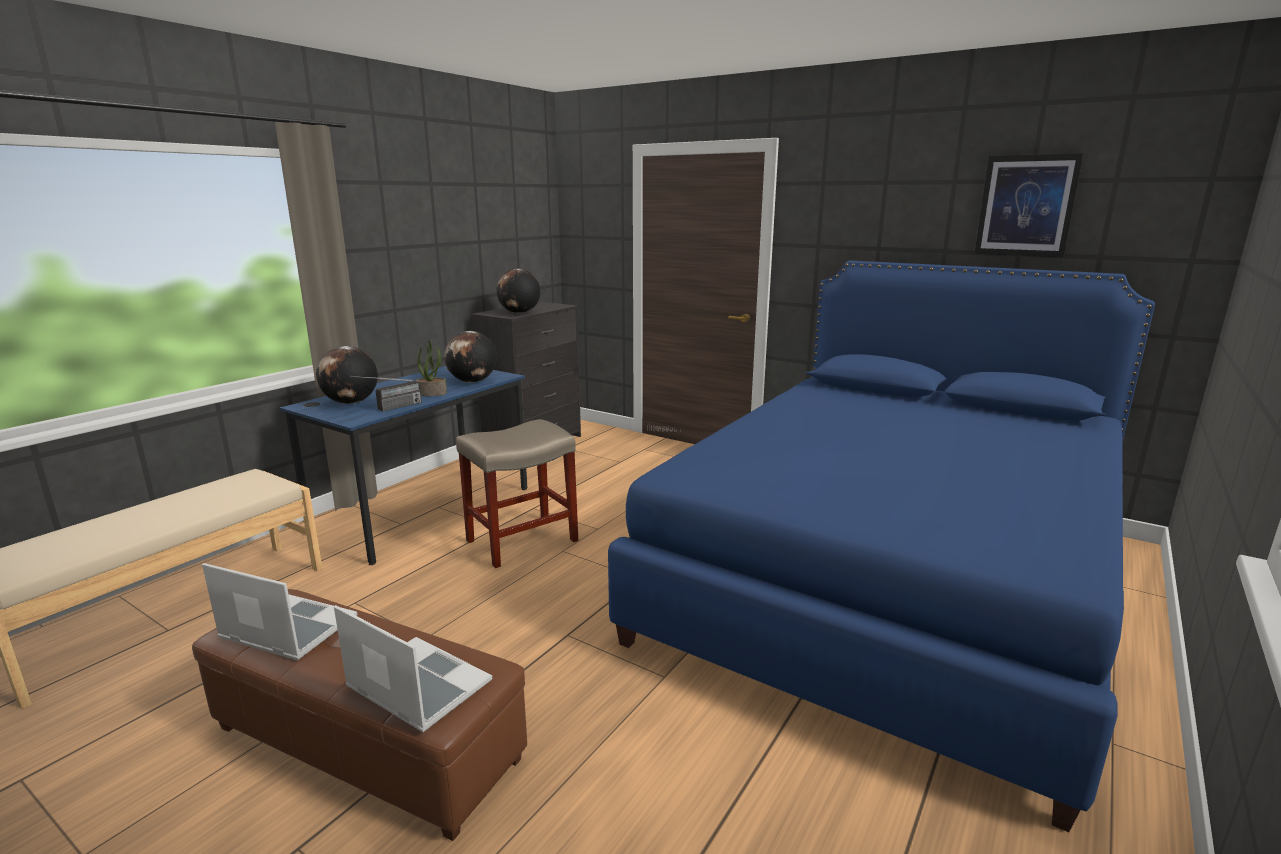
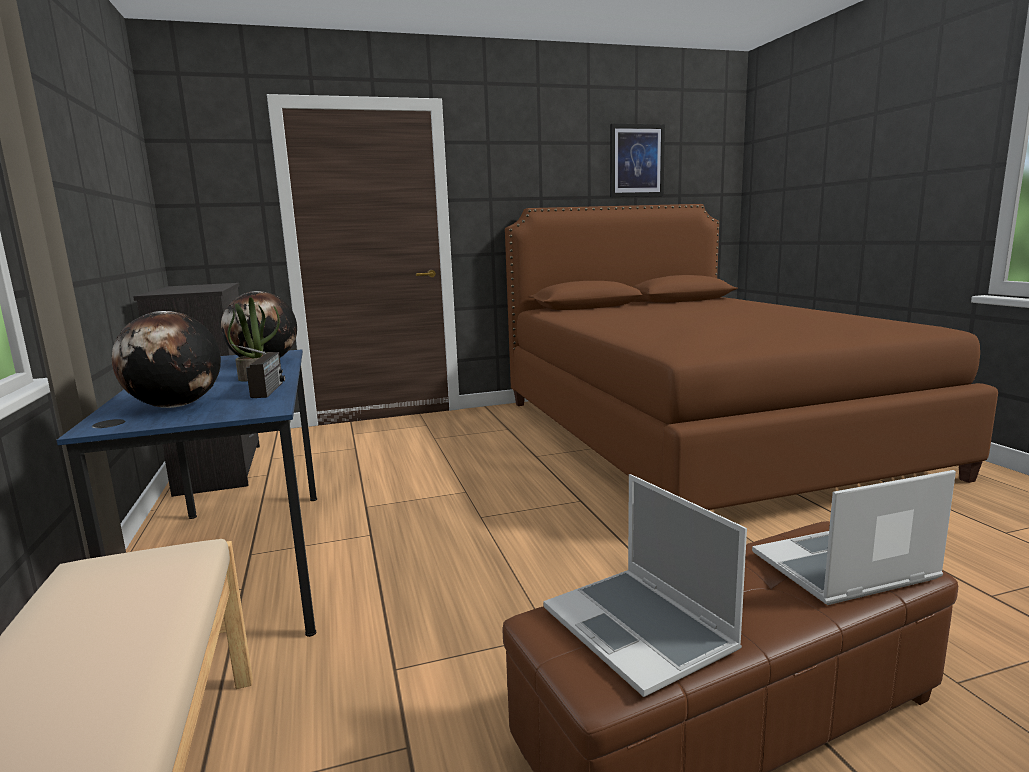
camera: 50 degrees left, 5 degrees down
(286, 629) = (641, 630): laptop -> laptop turned 90 degrees counterclockwise
(519, 313) = (204, 289): globe -> none
(521, 541) = (426, 530): beige stool -> none
(889, 581) = (695, 434): blue bed -> brown bed

